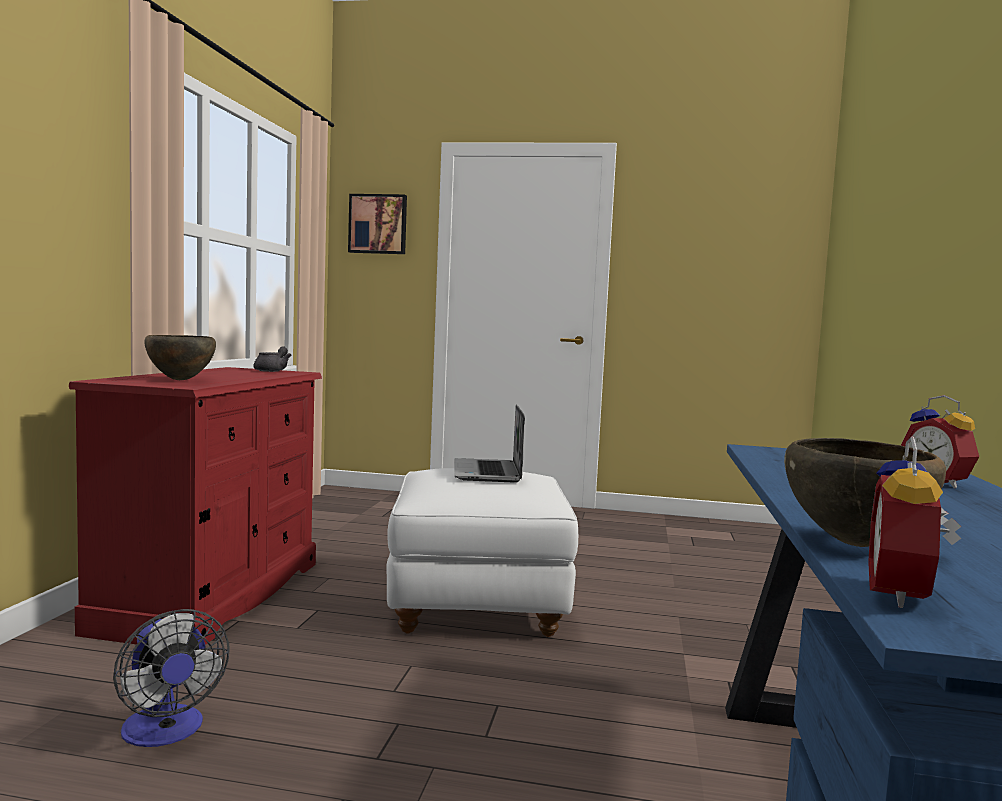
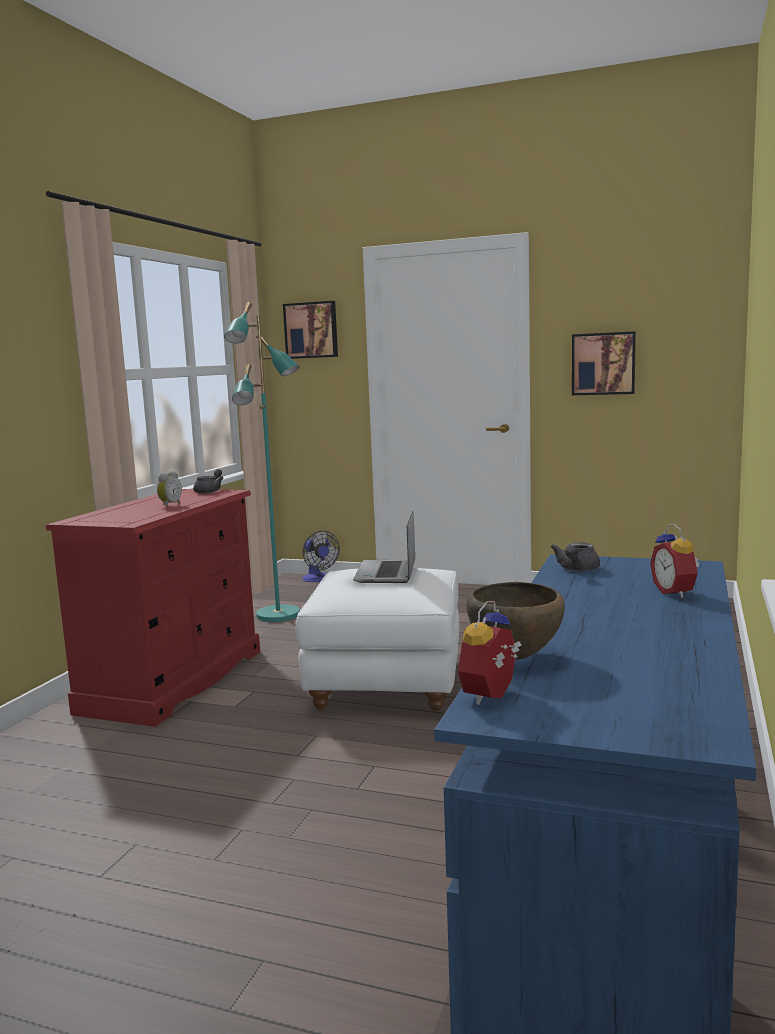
camera: 10 degrees right, 5 degrees up
(166, 732) = (129, 784): fan -> fan (318, 579)
(179, 380) = (128, 515): brown bowl -> none
(229, 376) = (169, 505): none -> alarm clock
(328, 526) = (278, 615): none -> turquoise floor lamp
(684, 281) = (603, 363): none -> picture
(782, 458) = (576, 569): none -> grey teapot

